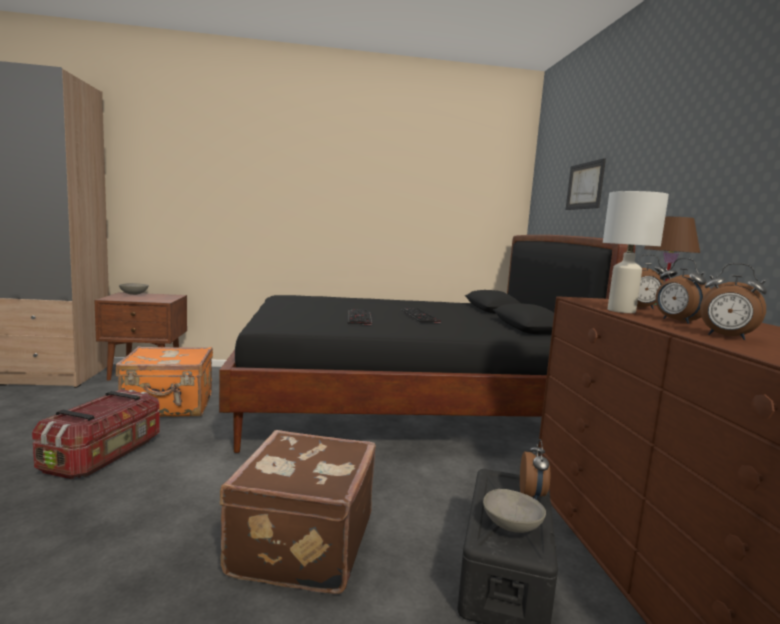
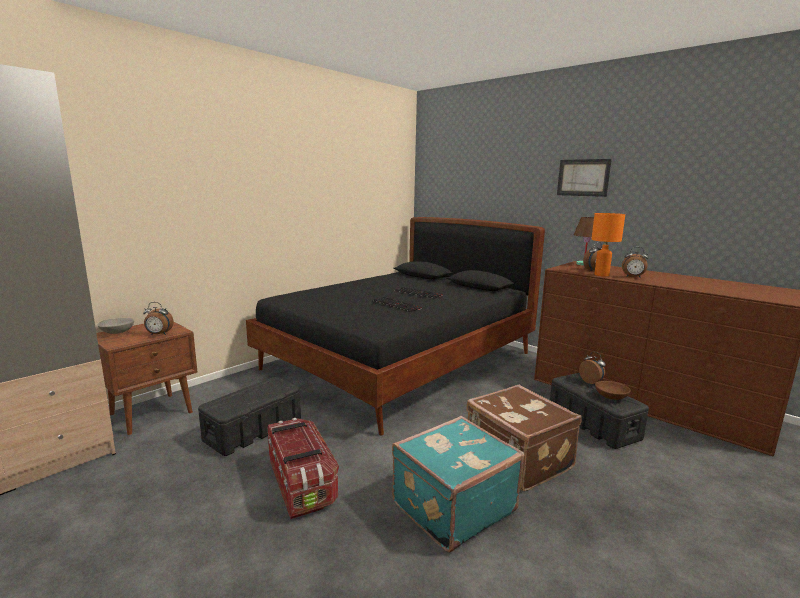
camera: 40 degrees left, 5 degrees up
(142, 539) = (451, 506): none -> turquoise suitcase
(169, 407) = (254, 429): orange suitcase -> black storage box
(511, 525) = (611, 397): grey bowl -> brown bowl
(585, 186) = (483, 186): picture -> picture (583, 177)
(621, 311) = (601, 275): white table lamp -> orange table lamp
(726, 337) = (671, 283): alarm clock -> alarm clock (159, 334)

